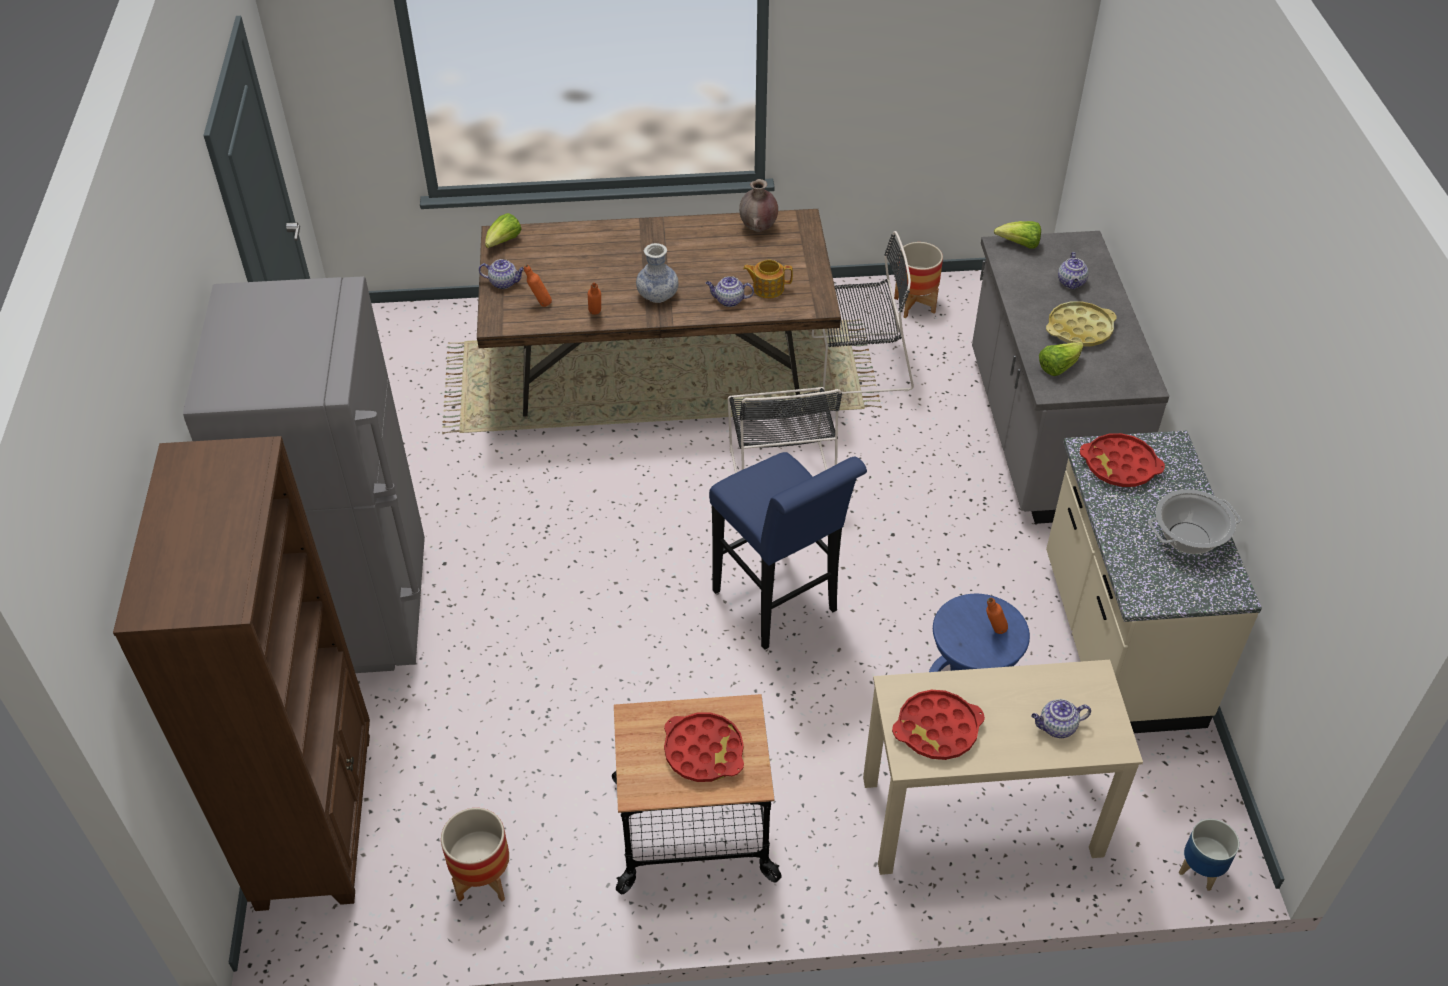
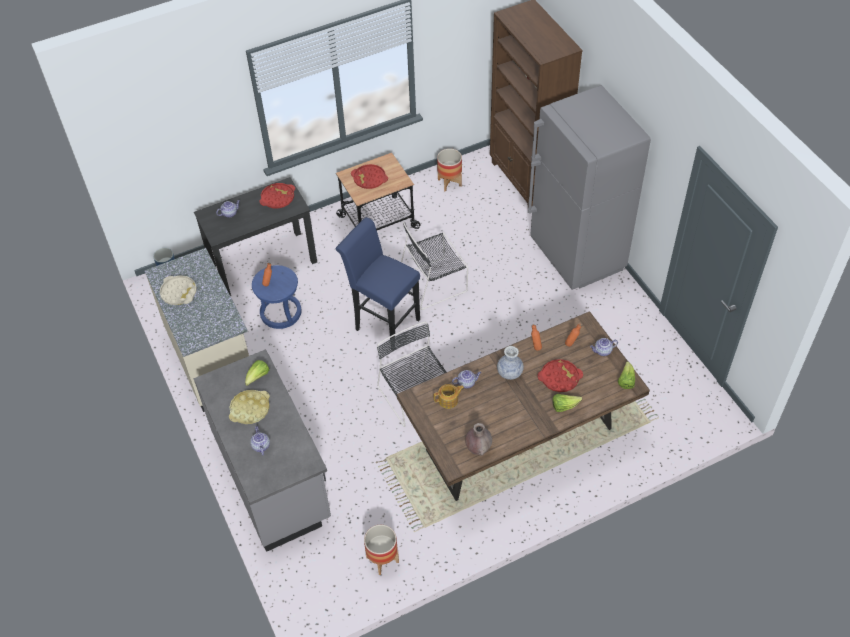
camera: 160 degrees right, 5 degrees up
(857, 363) = (402, 492): black chair -> black chair (434, 282)
(980, 816) = (263, 263): beige desk -> black desk
(1019, 245) = (300, 468): lettuce -> lettuce (564, 406)
(1120, 465) = (216, 321): red tray -> red tray (559, 378)
(1188, 538) = (179, 293): cooking pot -> beige tray

